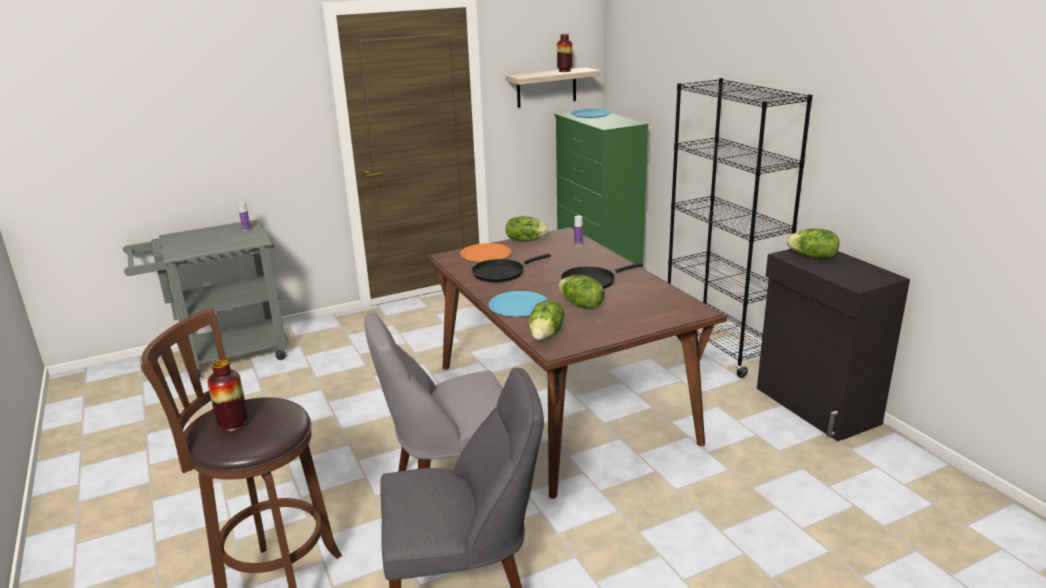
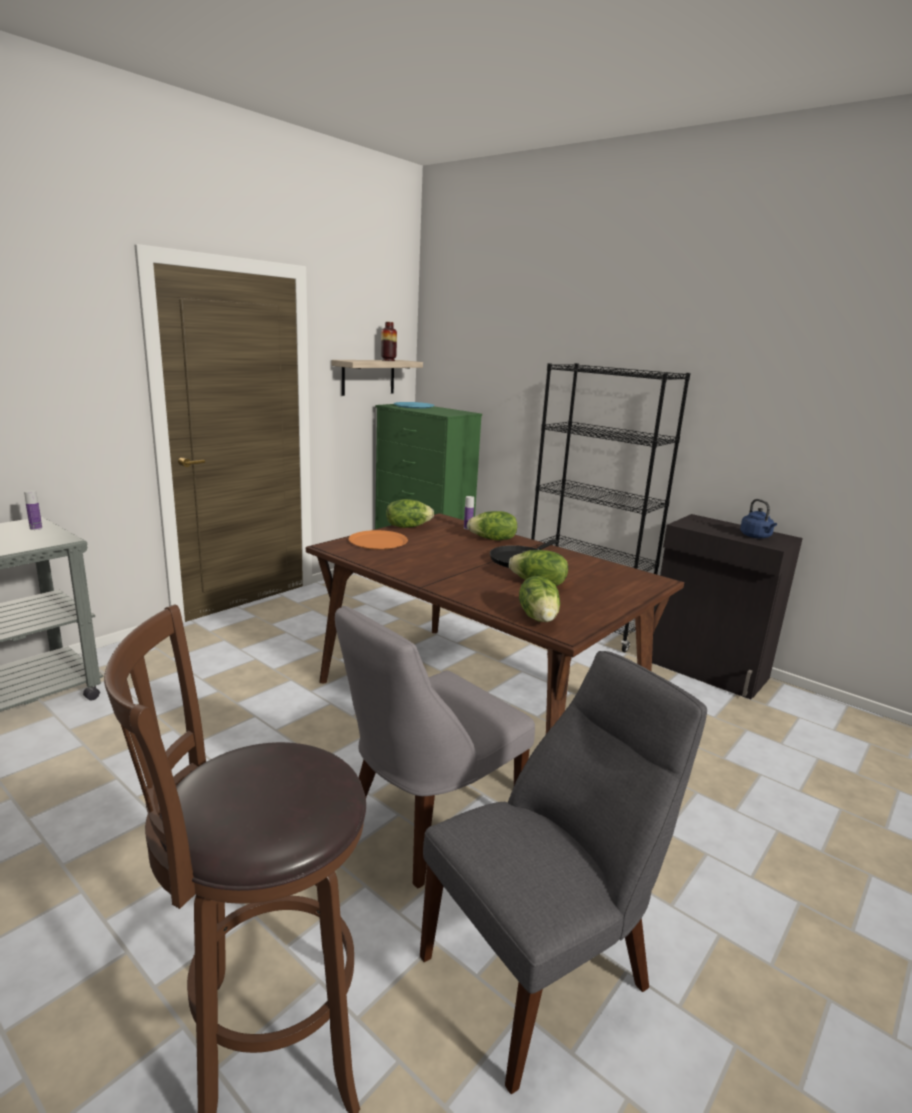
camera: 25 degrees left, 5 degrees down
(233, 425) = (248, 800): vase -> none
(501, 273) = (416, 558): black frying pan -> none
(518, 305) = (472, 589): blue plate -> none
(812, 256) = (706, 525): lettuce -> lettuce (493, 539)
(852, 274) = (756, 537): none -> blue kettle

